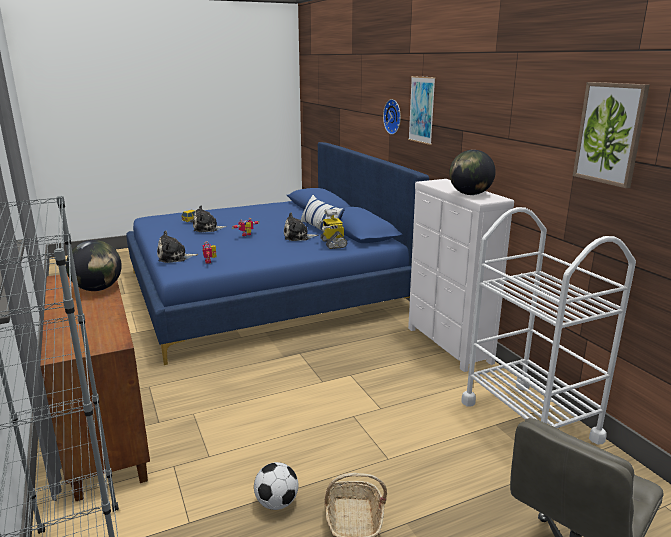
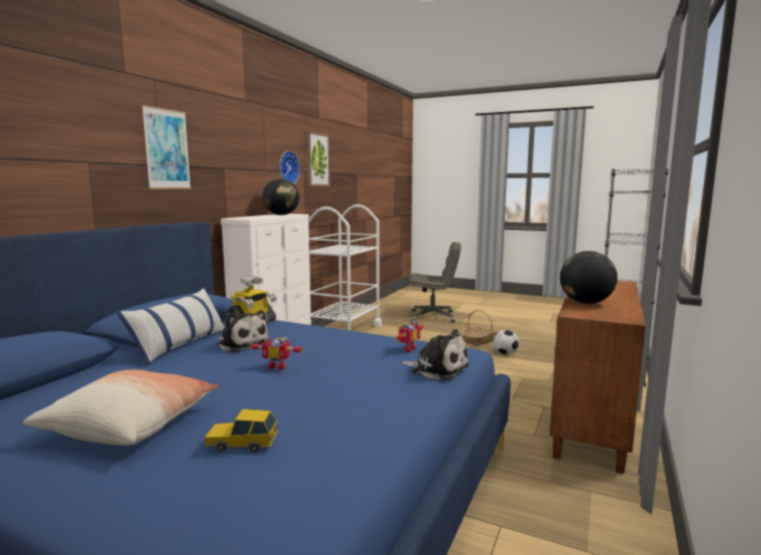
camera: 130 degrees left, 10 degrees down
(207, 228) = (277, 410): plush toy -> none
(241, 216) = (131, 424): none -> pillow
(394, 116) = (107, 160): wall clock -> wall clock (287, 168)

